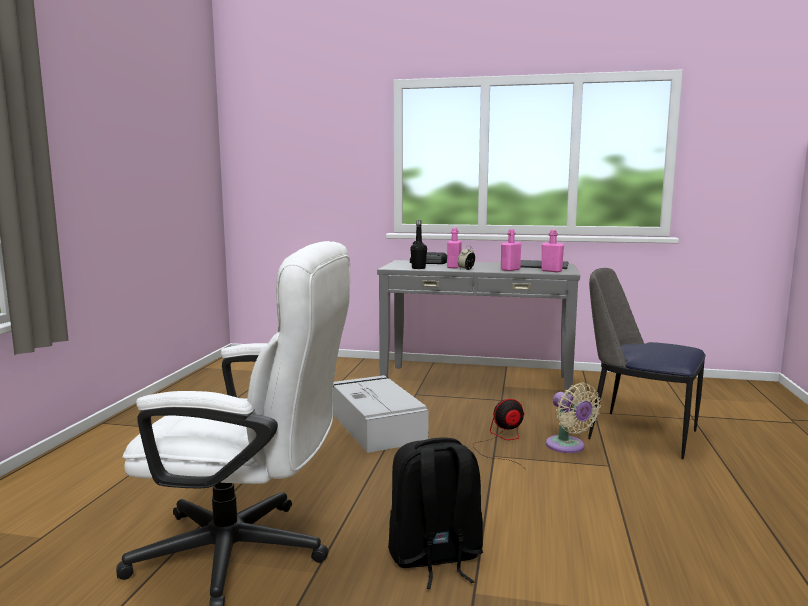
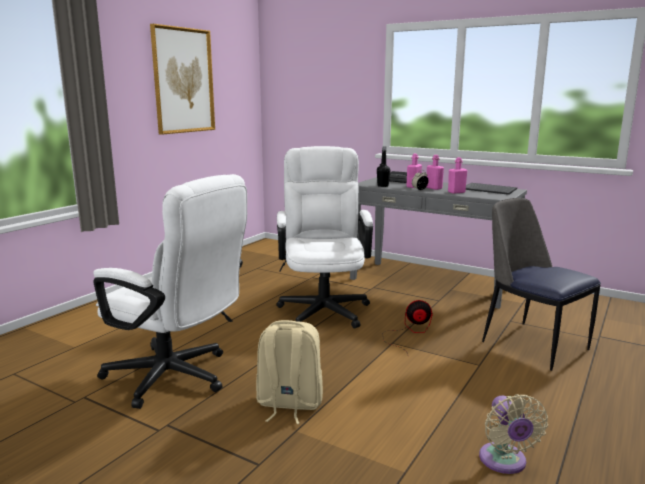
camera: 20 degrees right, 5 degrees up
(137, 138) = (183, 81): none -> picture
(376, 425) = (323, 307): grey storage box -> white office chair
(435, 558) = (289, 404): black backpack -> beige backpack
(551, 271) = (490, 196): pink bottle -> pink bottle (434, 188)
(568, 447) = (459, 345): beige fan -> beige fan (504, 462)

